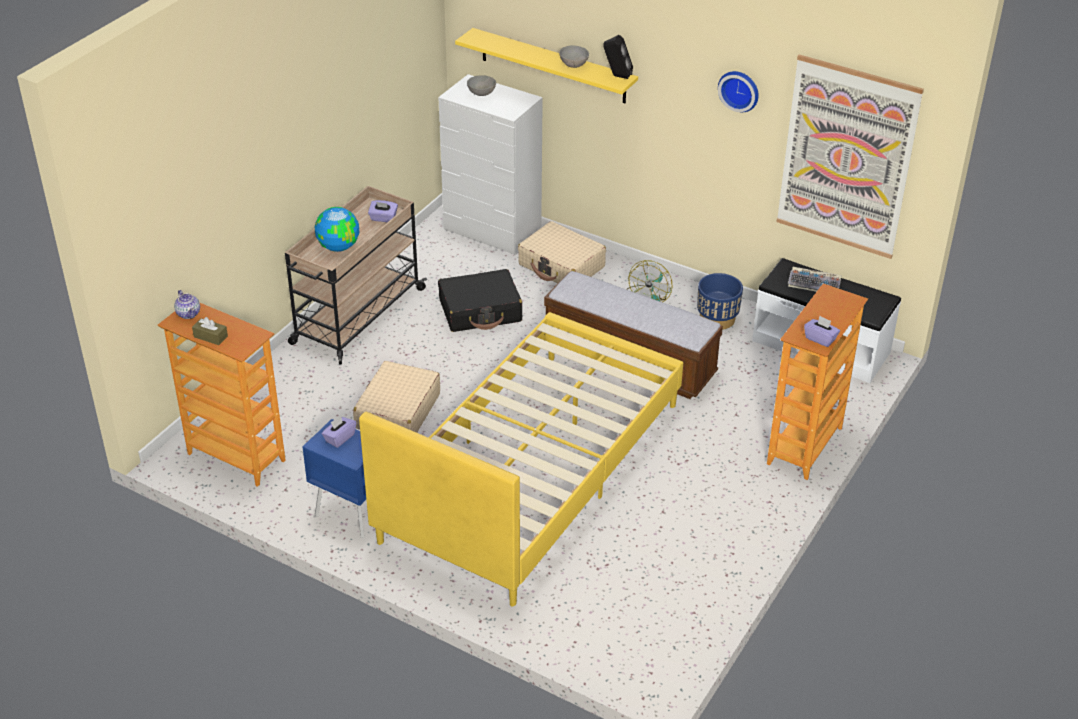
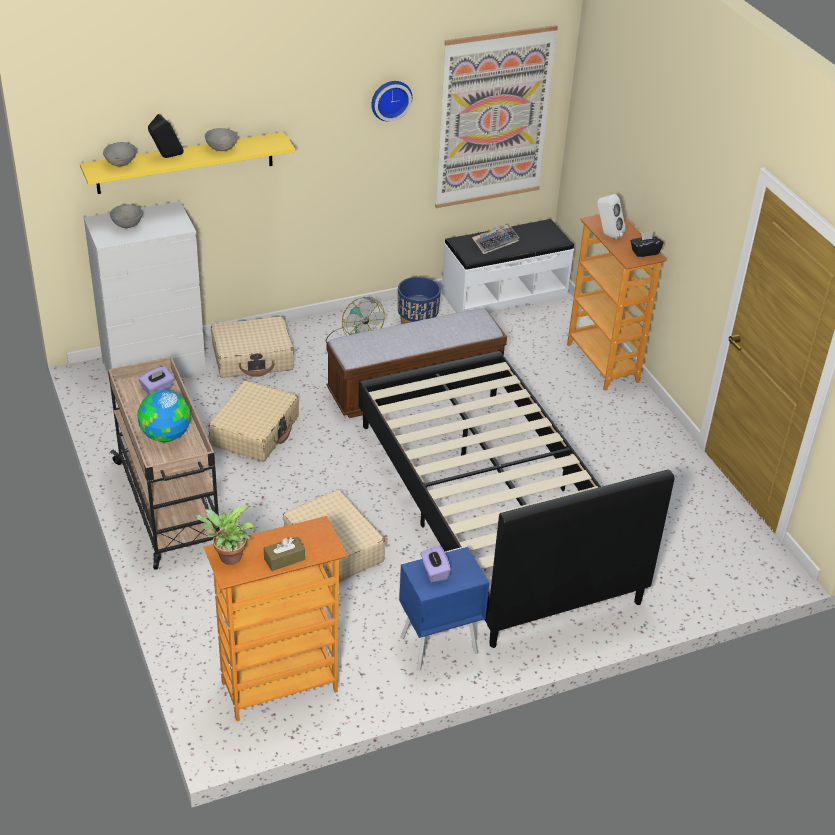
camera: 55 degrees left, 0 degrees up
(188, 313) = (227, 558): teapot -> potted plant
(480, 311) = (255, 431): black suitcase -> beige suitcase
(494, 41) = (121, 163): none -> grey bowl
(532, 471) = (492, 509): yellow bed -> black bed
(617, 76) = (270, 139): black speaker -> black speaker (166, 157)
(817, 308) = (607, 235): none -> white speaker
(820, 339) = (645, 252): purple tissue box -> black tissue box

